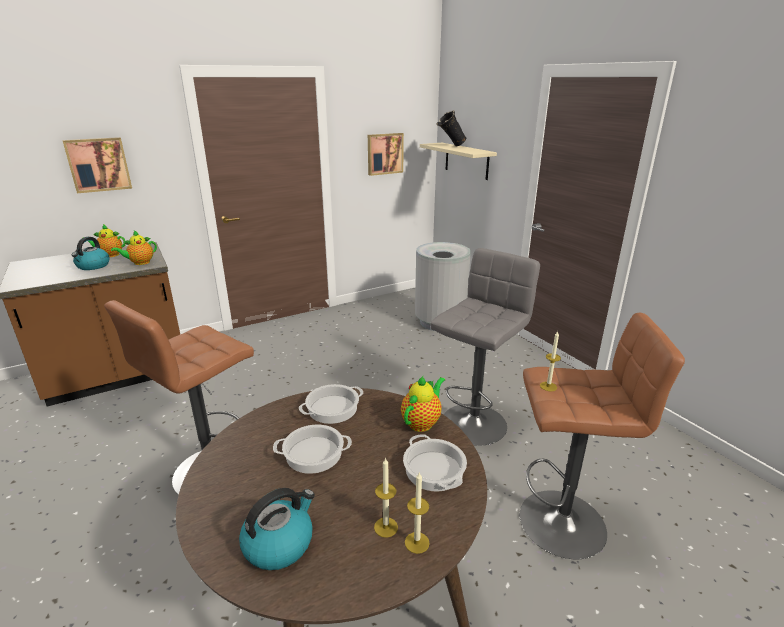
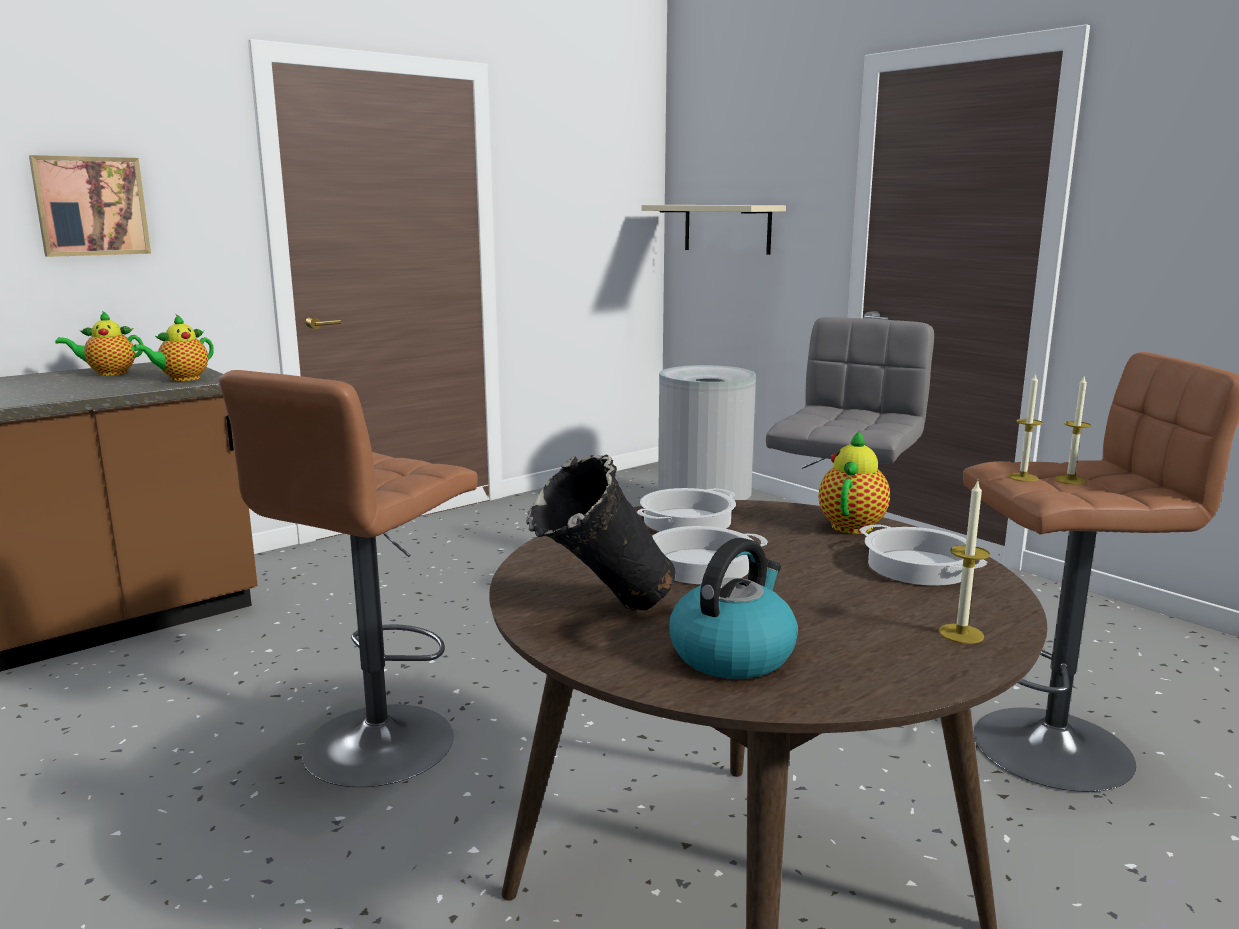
camera: 10 degrees left, 10 degrees down
(93, 266) = (88, 385): kettle -> none
(384, 153) = (583, 220): picture -> none
(386, 527) = (896, 624): candle -> candle (1070, 480)
(450, 146) = (699, 204): black vase -> black vase (601, 614)

